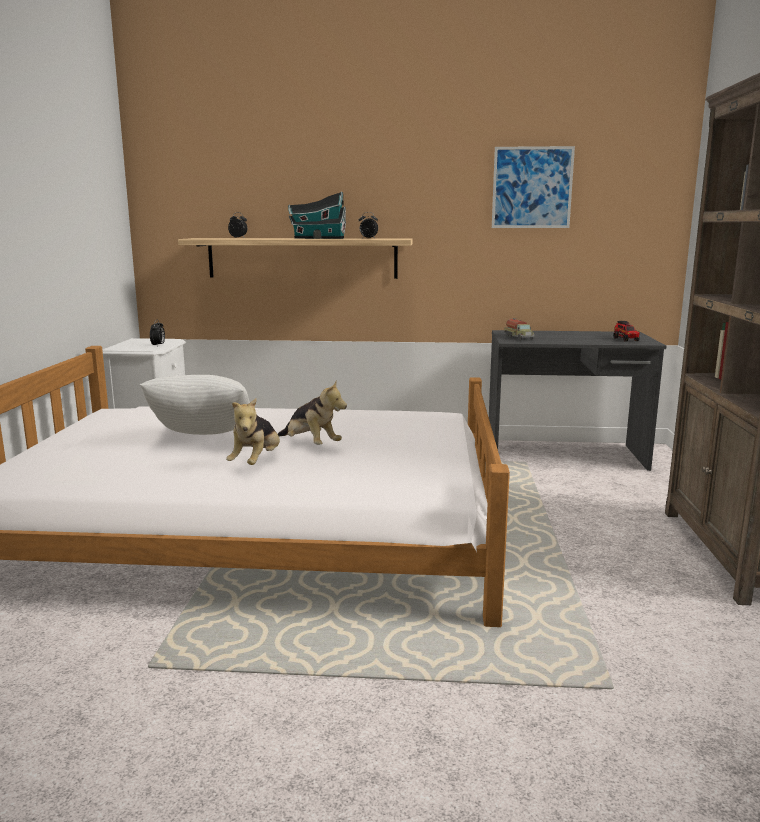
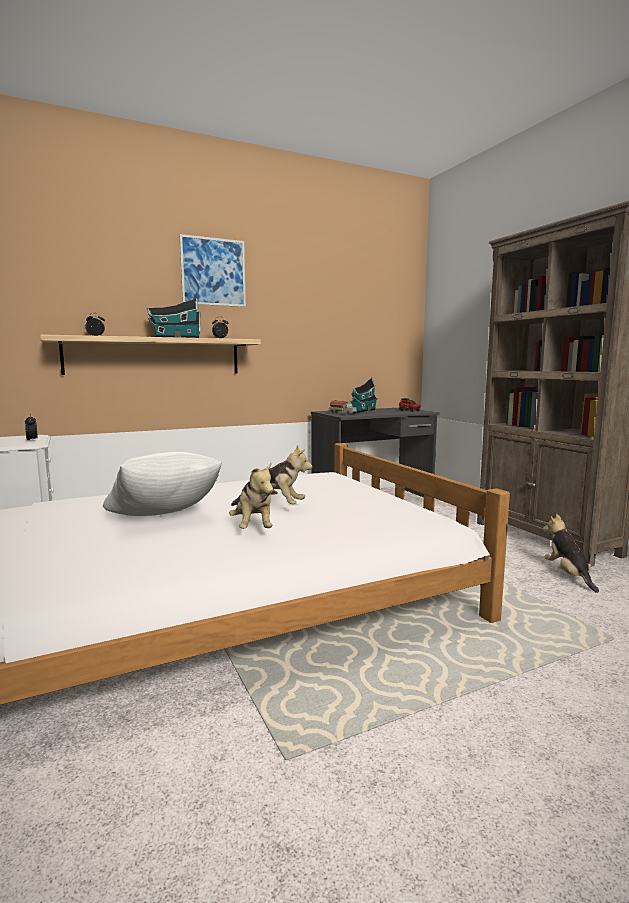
camera: 30 degrees left, 5 degrees down
(532, 187) = (331, 305): picture -> picture (213, 272)
(561, 334) = (363, 411): none -> toy house
(685, 606) = (568, 575): none -> plush toy

